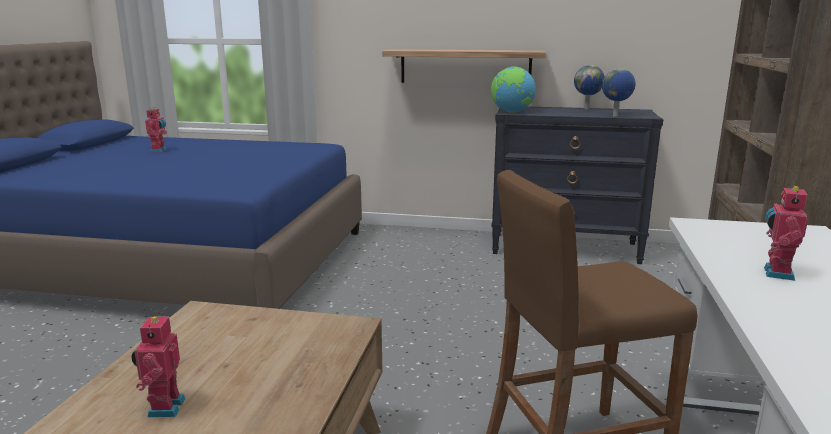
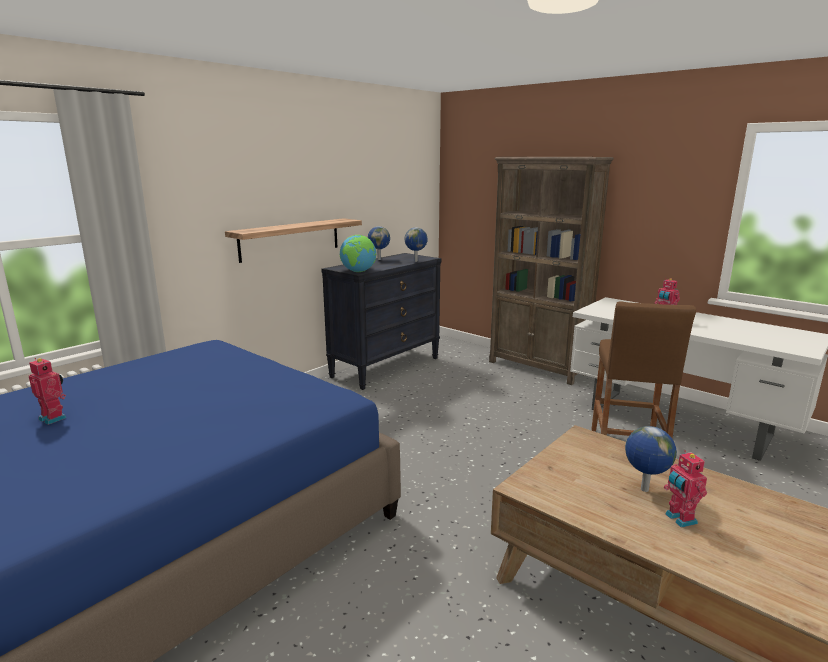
camera: 60 degrees left, 0 degrees up
(164, 407) = (679, 519): toy robot -> toy robot turned 45 degrees clockwise
(228, 378) = (644, 490): none -> globe

